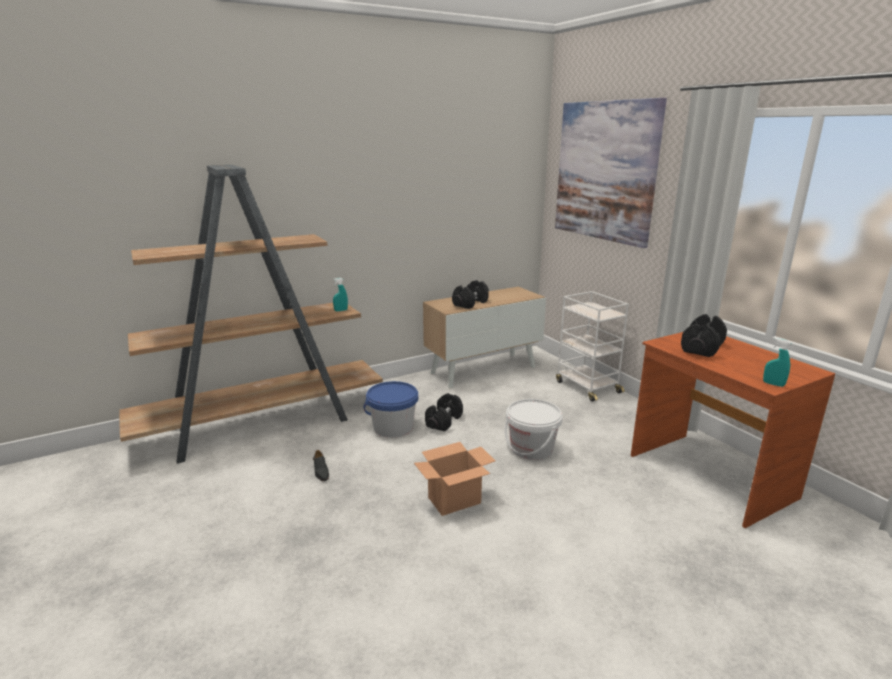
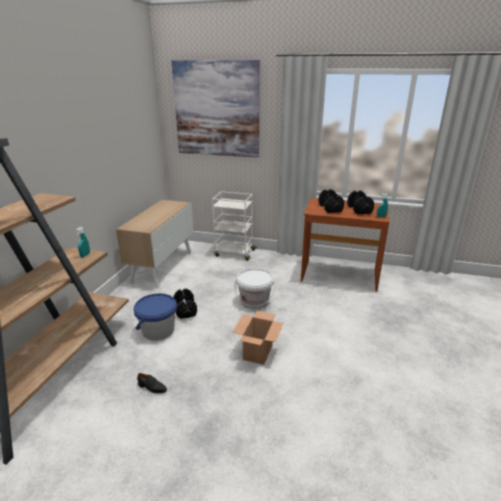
camera: 45 degrees left, 5 degrees up
(470, 303) = (152, 220): black dumbbell -> black dumbbell (359, 209)

